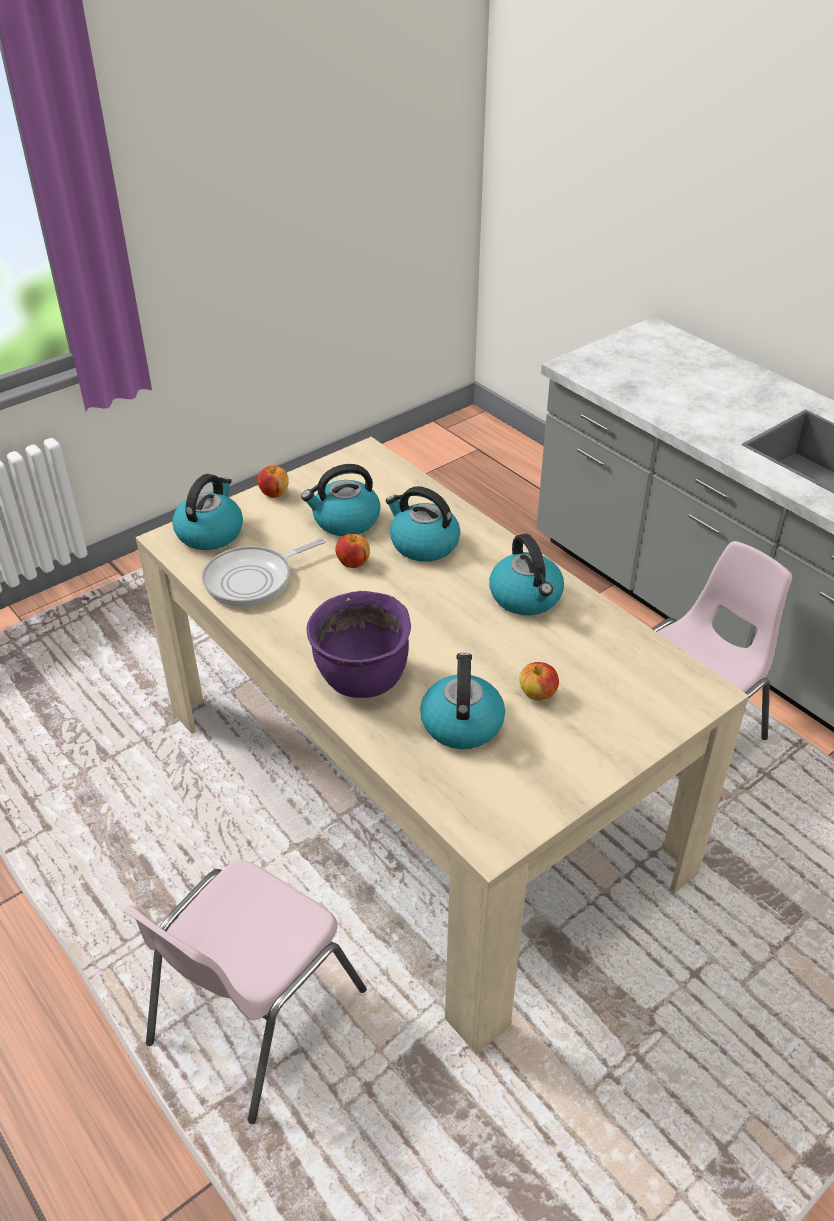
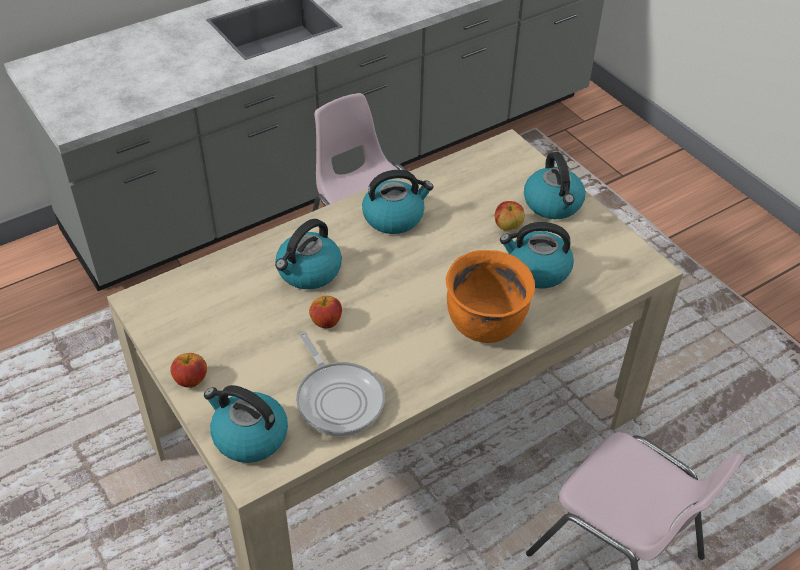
camera: 85 degrees left, 5 degrees up
(345, 521) = (257, 324): kettle -> kettle (553, 204)
(362, 679) = (486, 325): purple cooking pot -> orange cooking pot

